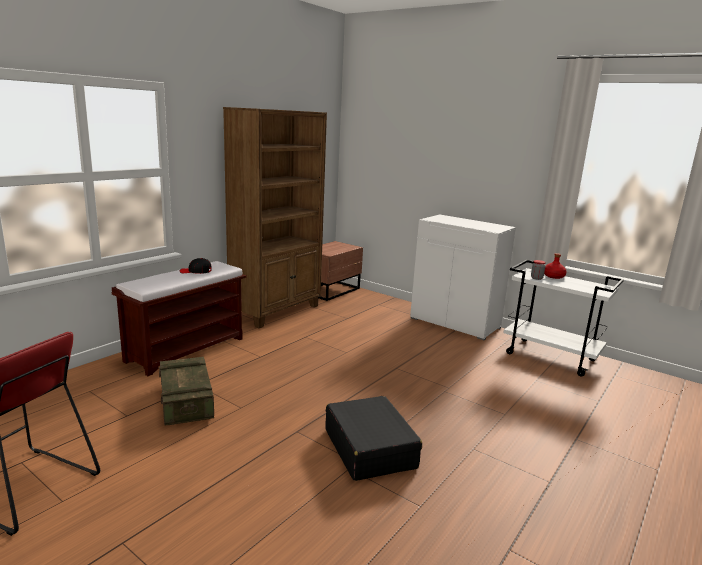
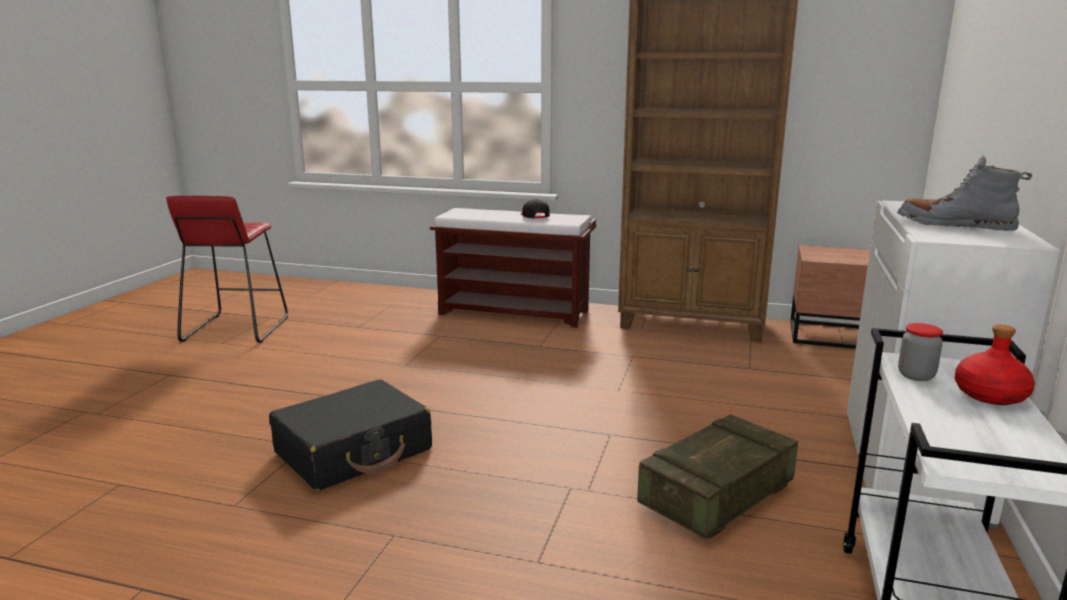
camera: 70 degrees right, 0 degrees up
(186, 402) = (397, 340): crate -> crate (716, 496)
(476, 225) = (955, 226): none -> grey boot

